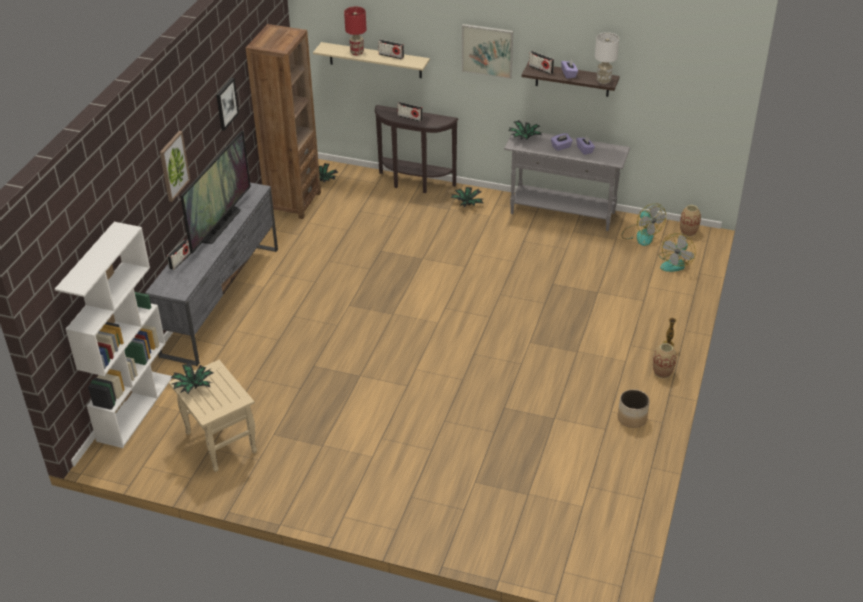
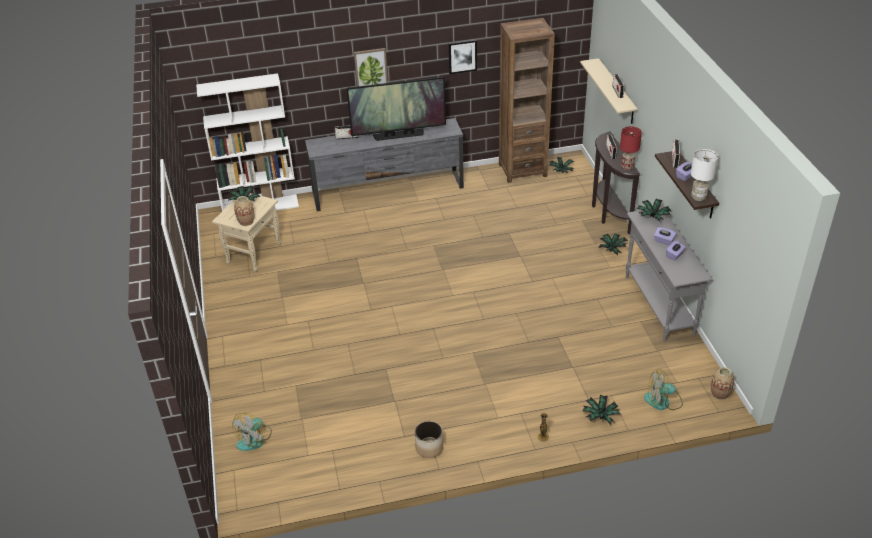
camera: 60 degrees right, 0 degrees up
(357, 53) = (602, 77): red table lamp -> red table lamp (627, 167)
(487, 51) = (662, 123): picture -> none
(641, 235) = (681, 364): fan -> fan (254, 439)
(662, 372) = (502, 446): vase -> vase (246, 222)
(667, 303) = (600, 416): none -> potted plant

